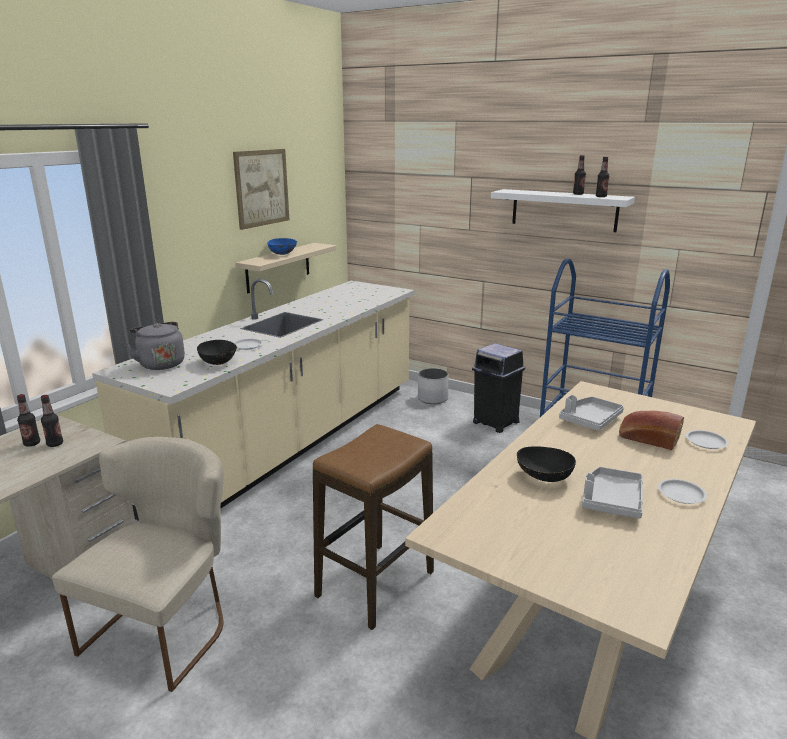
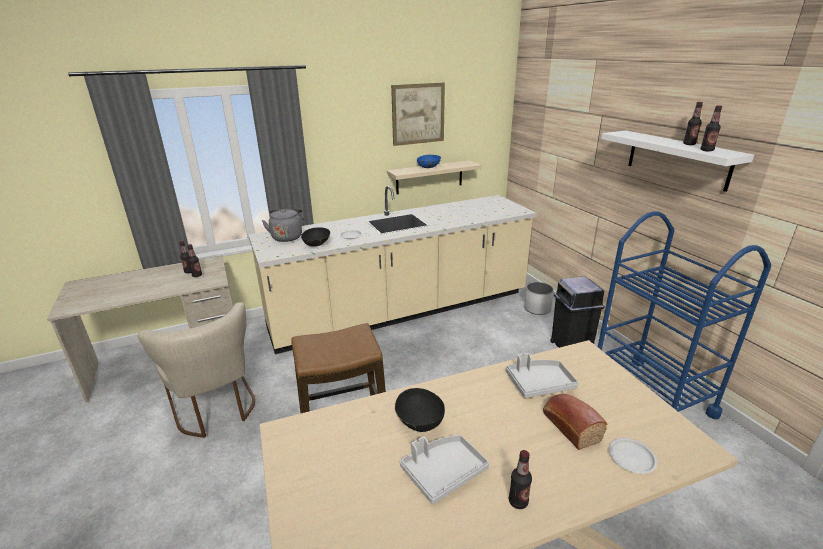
camera: 35 degrees right, 5 degrees up
(166, 627) = (216, 410): beige chair -> beige chair turned 90 degrees clockwise
(681, 494) = (518, 501): white plate -> bottle

